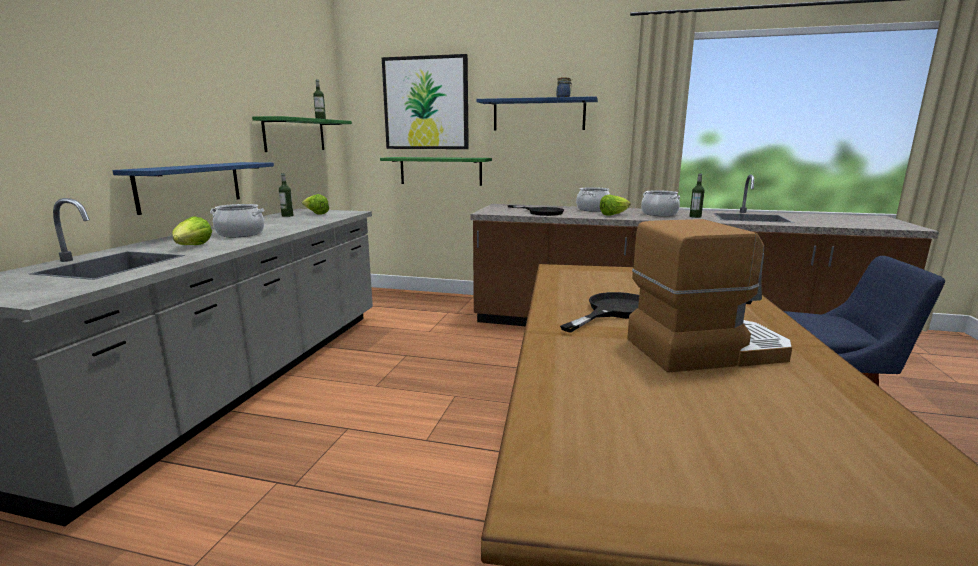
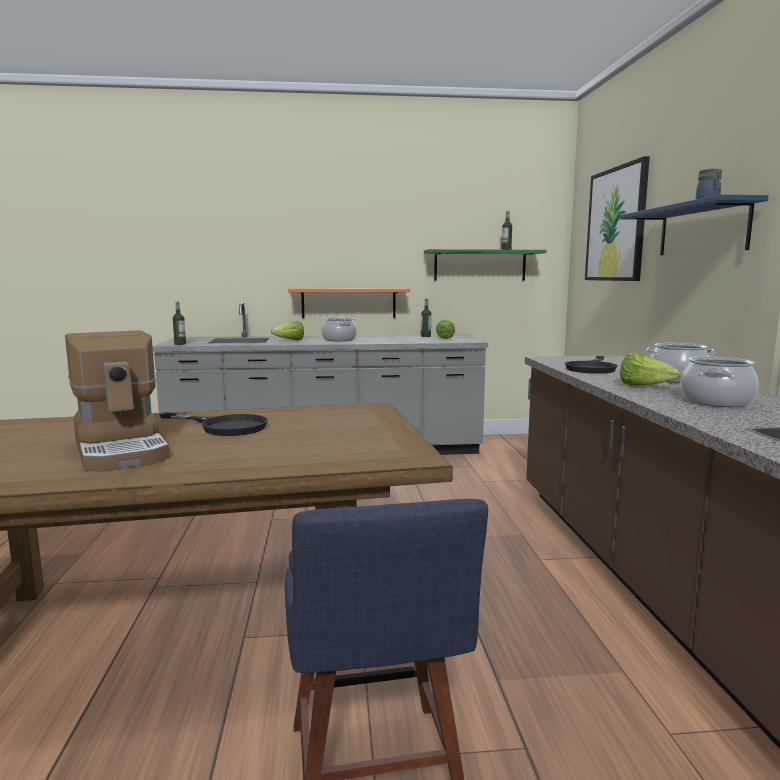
camera: 70 degrees right, 5 degrees down
(190, 186) = (348, 303): blue shelf -> orange shelf
(440, 171) = (618, 308): green shelf -> none
(695, 216) = (740, 416): bottle -> bottle (180, 344)

